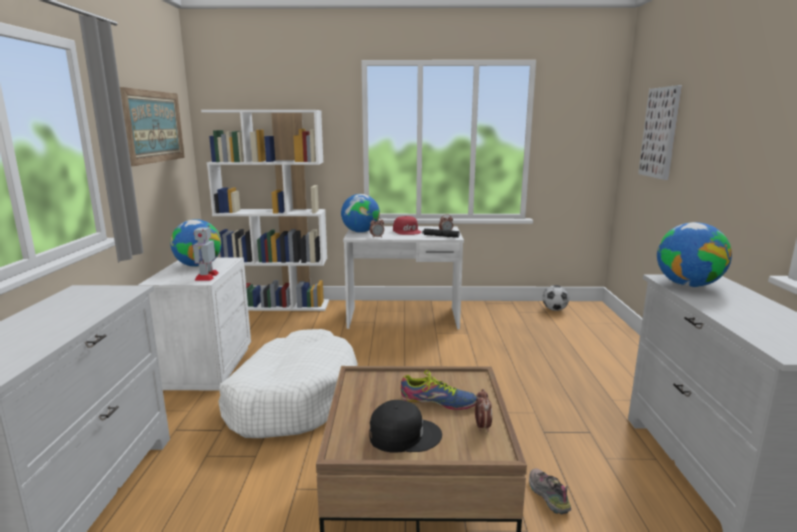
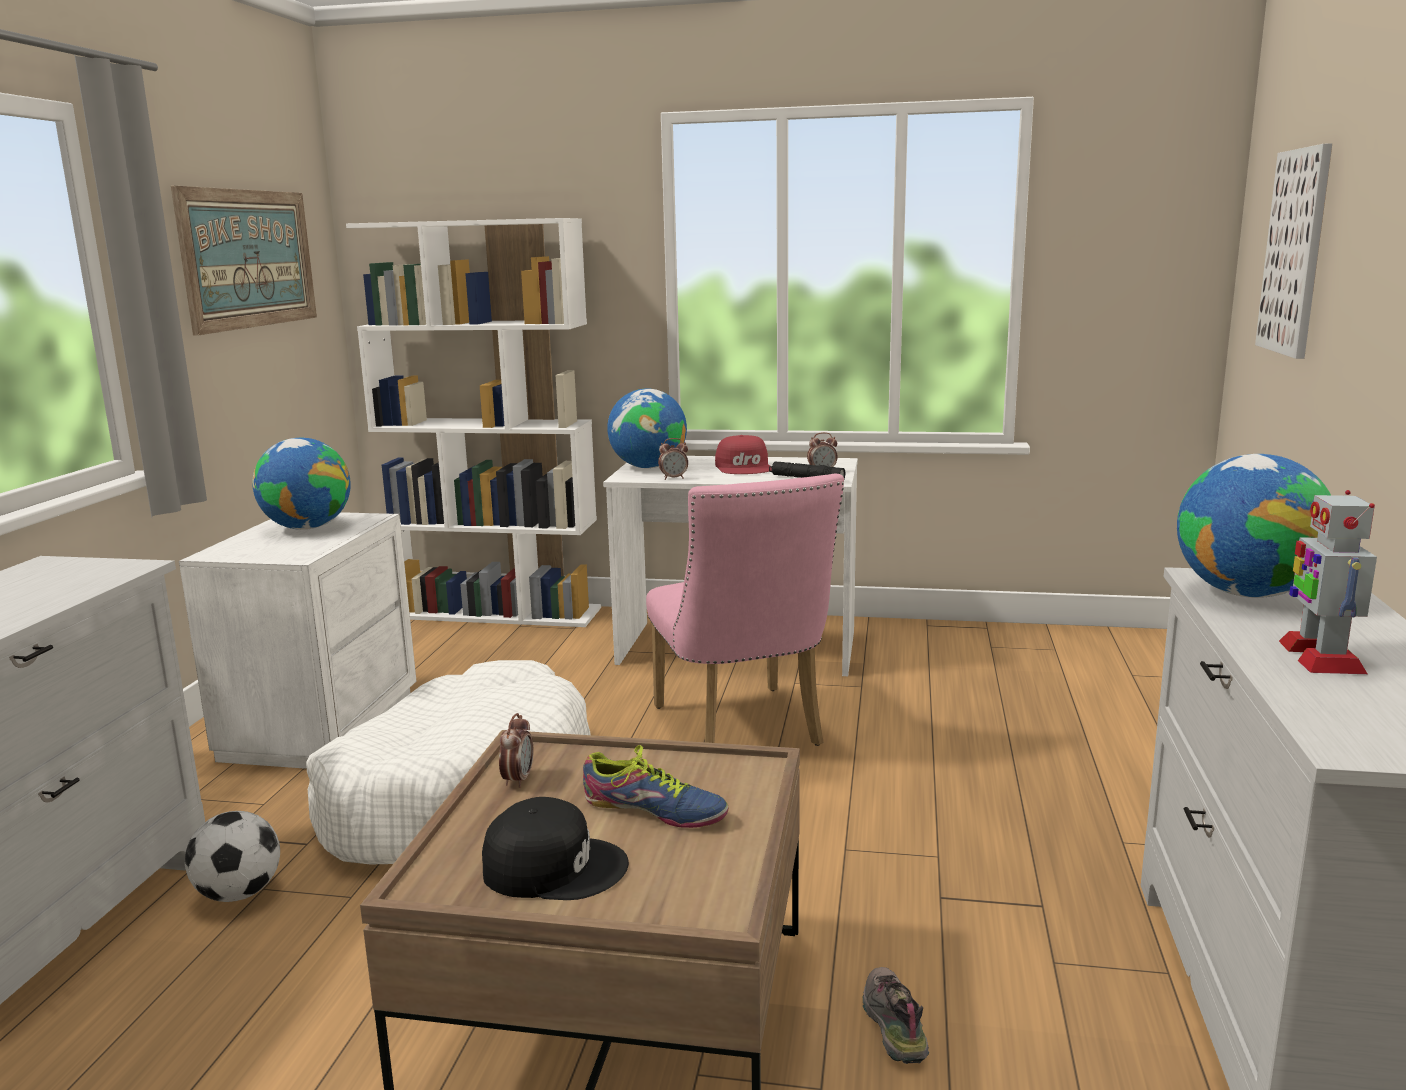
camera: 10 degrees right, 0 degrees up
(207, 276) = (309, 548): toy robot -> toy robot (1320, 657)
(421, 358) = (742, 732): none -> pink chair
(482, 426) = (716, 863): alarm clock -> alarm clock (518, 780)
(554, 310) = (1075, 644): football -> football (239, 894)

